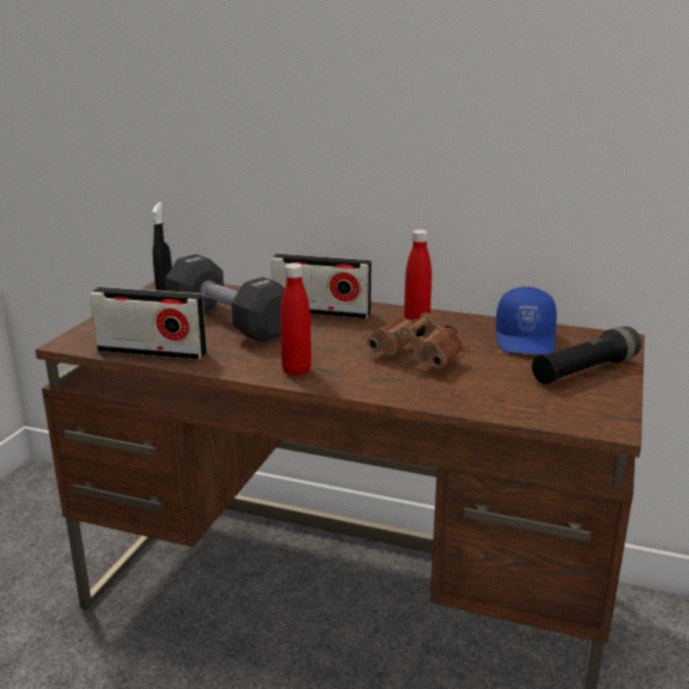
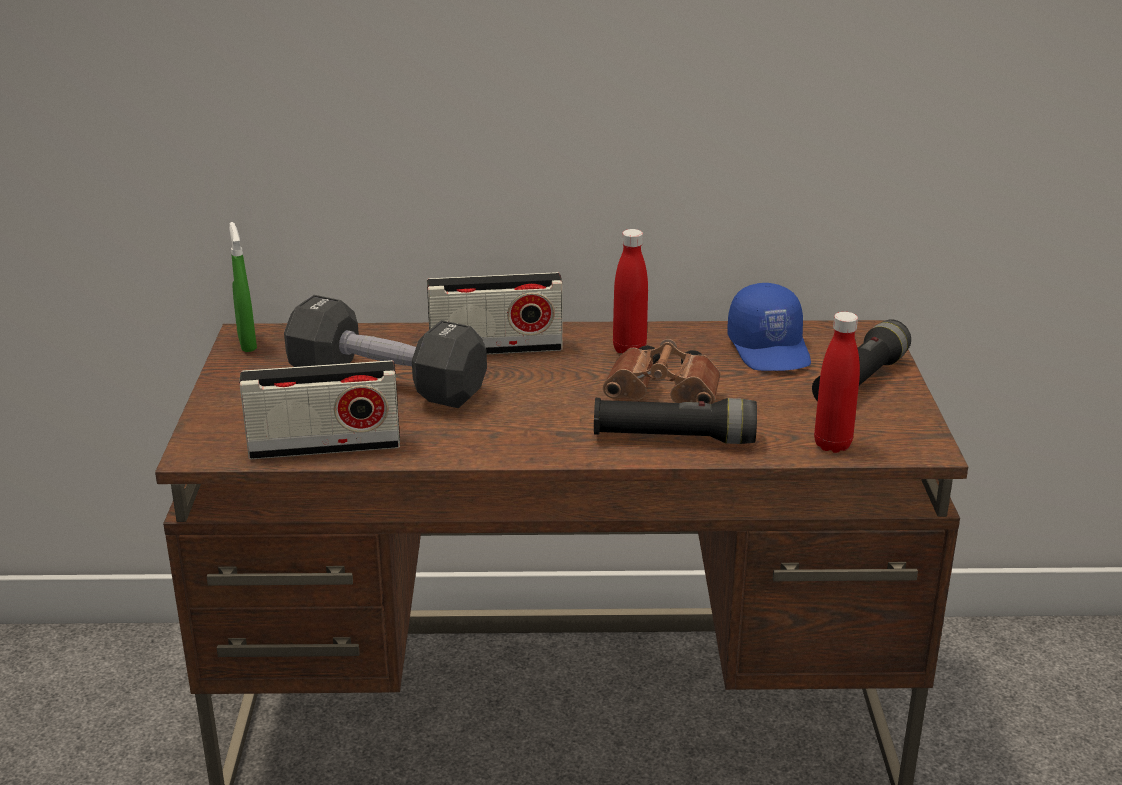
camera: 20 degrees left, 5 degrees up
(164, 288) = (247, 343): black spray bottle -> green spray bottle
(296, 370) = (533, 440): red bottle -> red bottle (832, 445)
(402, 385) = (673, 438): none -> black flashlight

